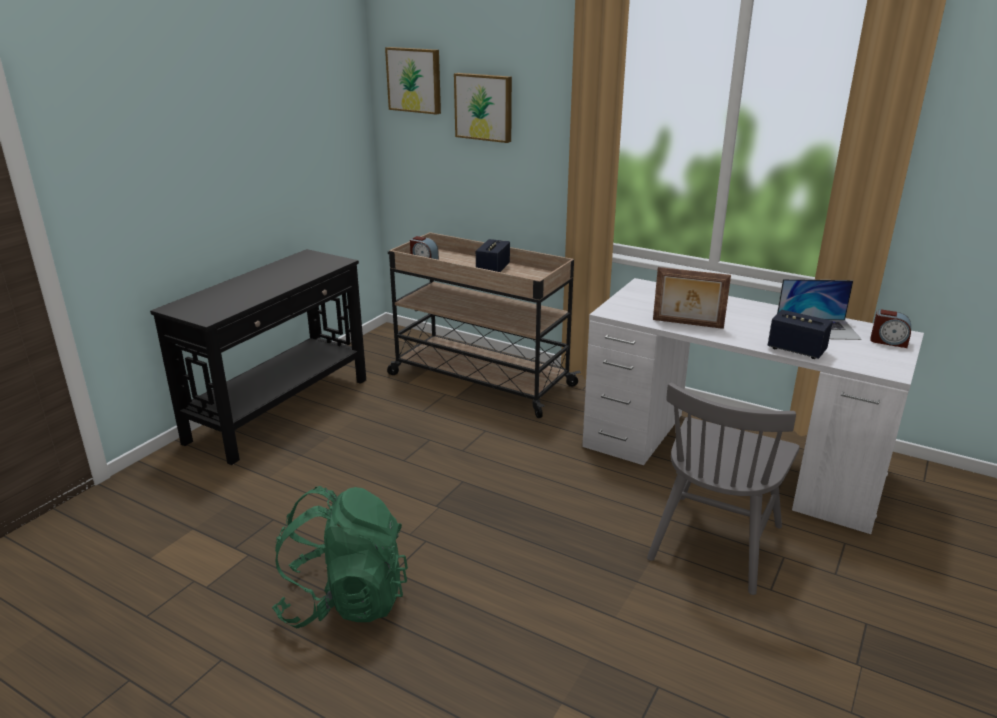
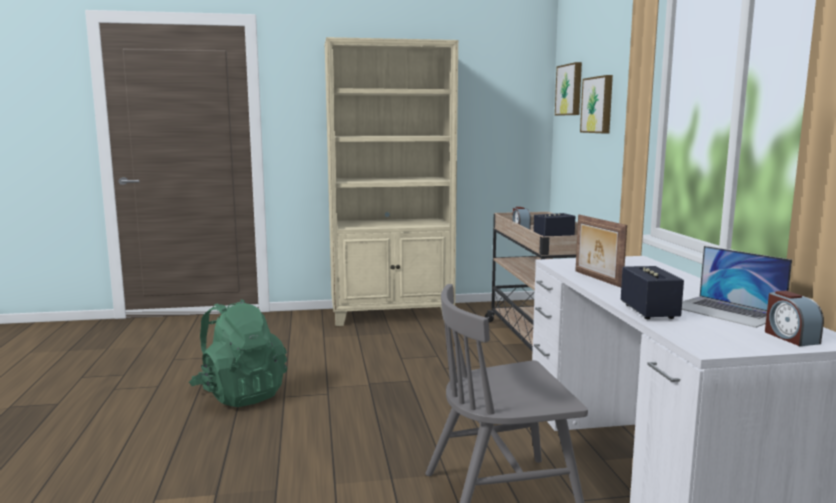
camera: 50 degrees right, 15 degrees down
(281, 409) = (392, 315): black console table -> beige bookcase

